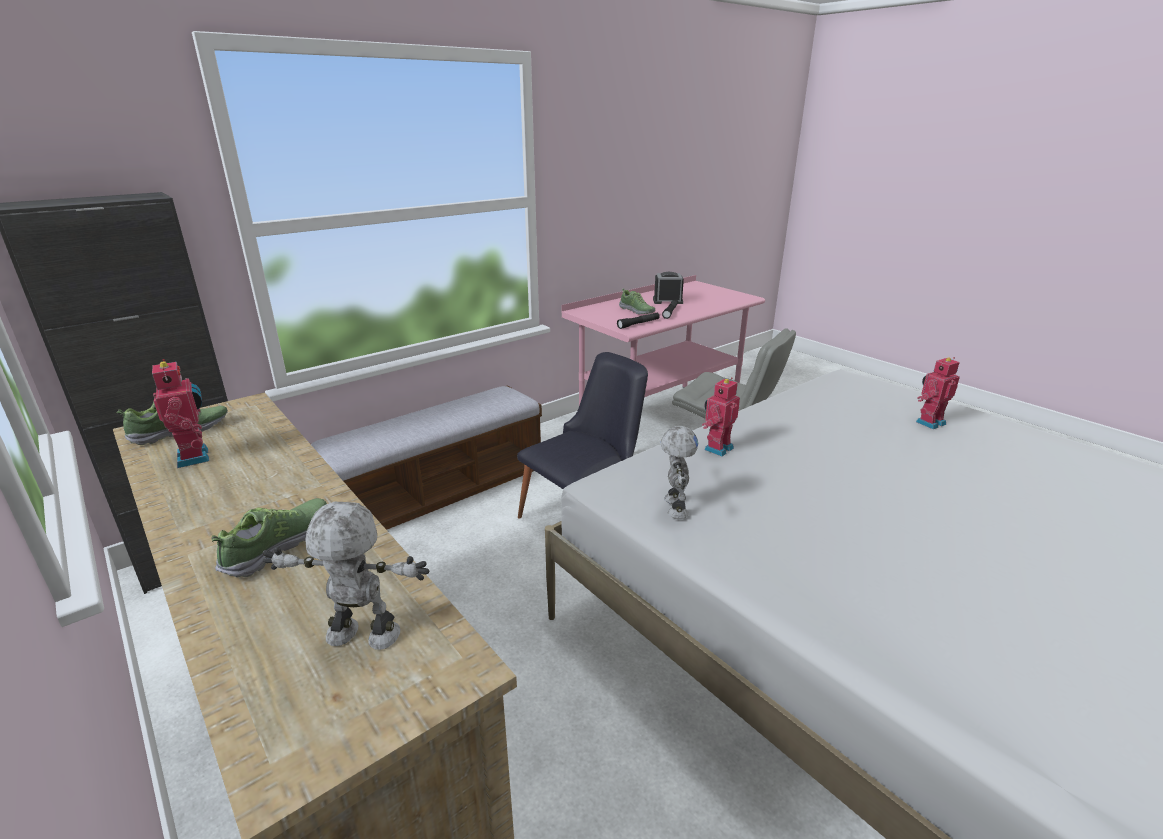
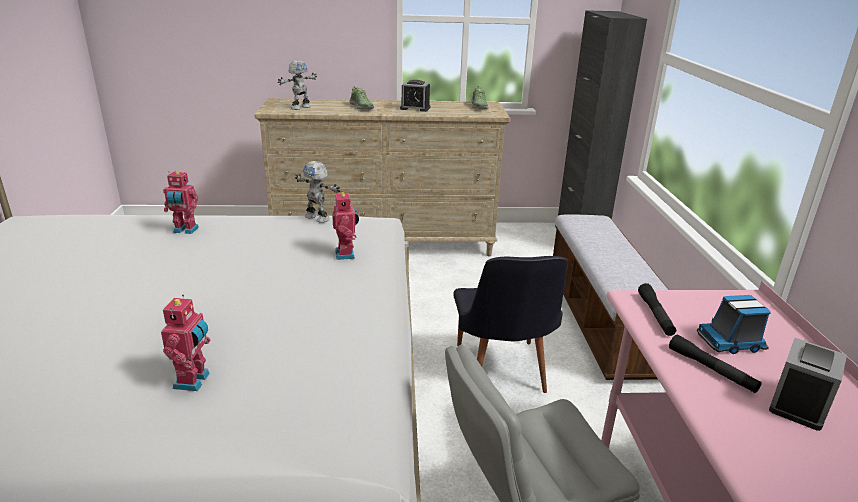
camera: 125 degrees right, 0 degrees up
(196, 457) = (448, 106): toy robot -> toy robot (185, 230)
(243, 481) = (415, 108): none -> alarm clock
(637, 311) = (731, 342): shoe -> toy truck

